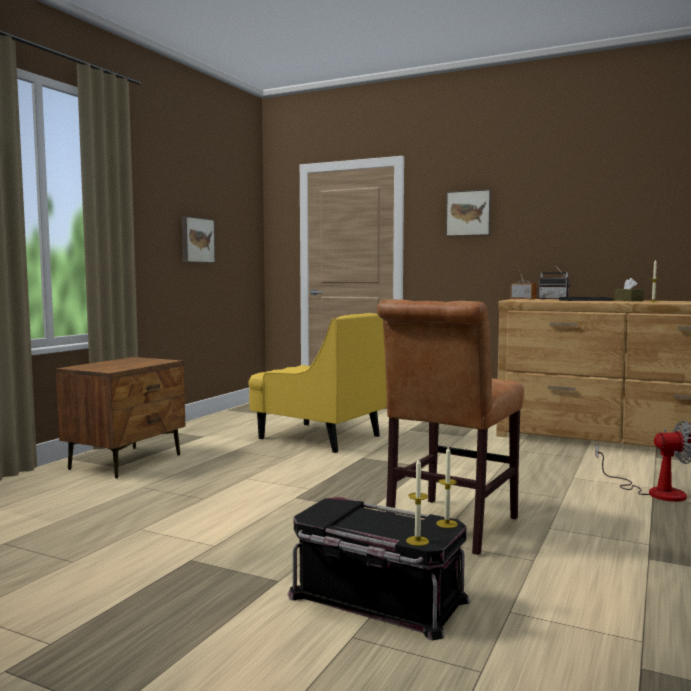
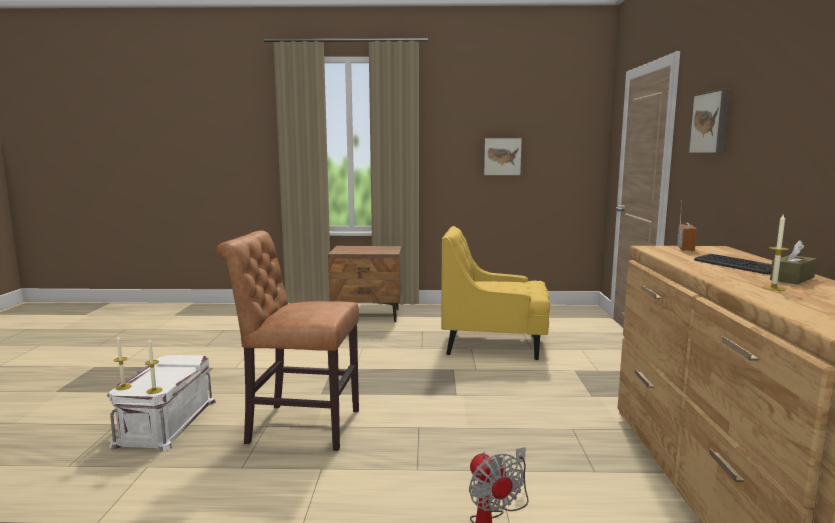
camera: 65 degrees right, 5 degrees up
(318, 437) = (494, 344): yellow armchair -> yellow armchair turned 90 degrees clockwise
(376, 598) = (165, 422): black storage box -> white storage box
(554, 299) = (734, 256): radio -> none

